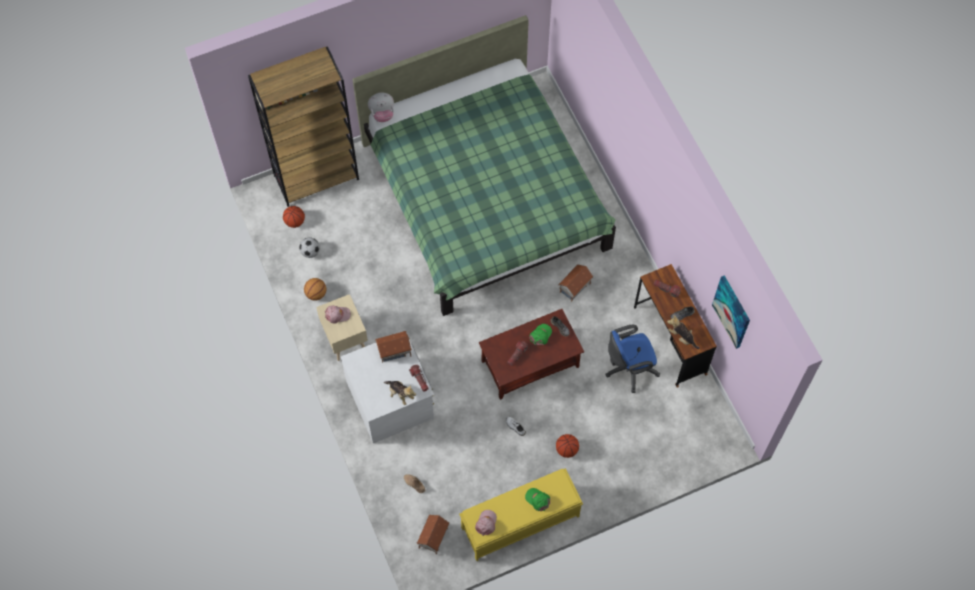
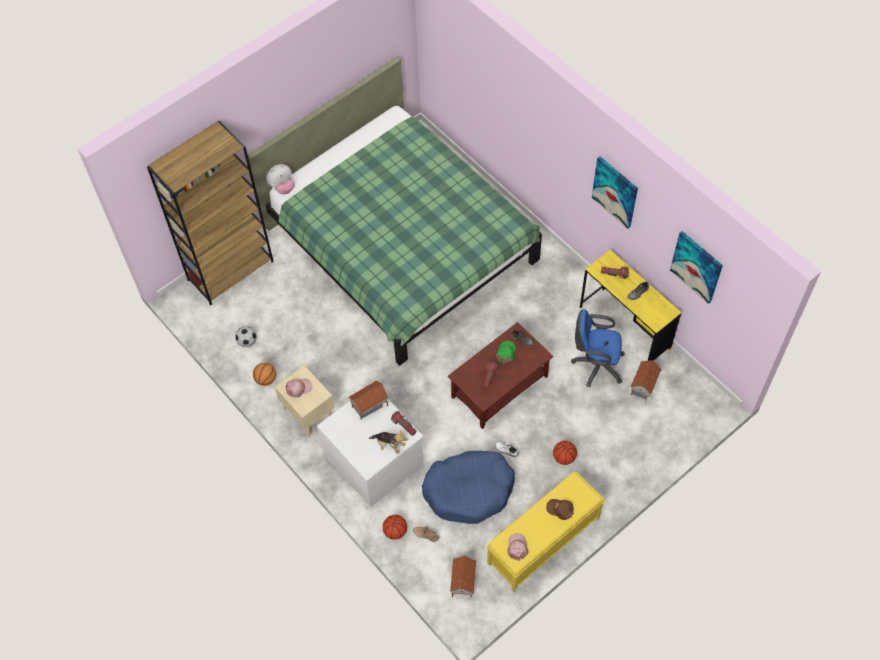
camera: 15 degrees left, 5 degrees down
(295, 222) = (222, 317): basketball -> basketball (395, 531)
(468, 454) = (469, 490): none -> blue dog bed
(538, 500) = (560, 509): green cap -> brown cap
(575, 288) = (518, 305): toy house -> toy house (644, 386)
(628, 369) = (595, 365): blue office chair -> blue office chair turned 45 degrees clockwise
(670, 340) = (625, 328): brown desk -> yellow desk
(680, 215) = (615, 192): none -> picture
(682, 337) = (645, 313): plush toy -> none

